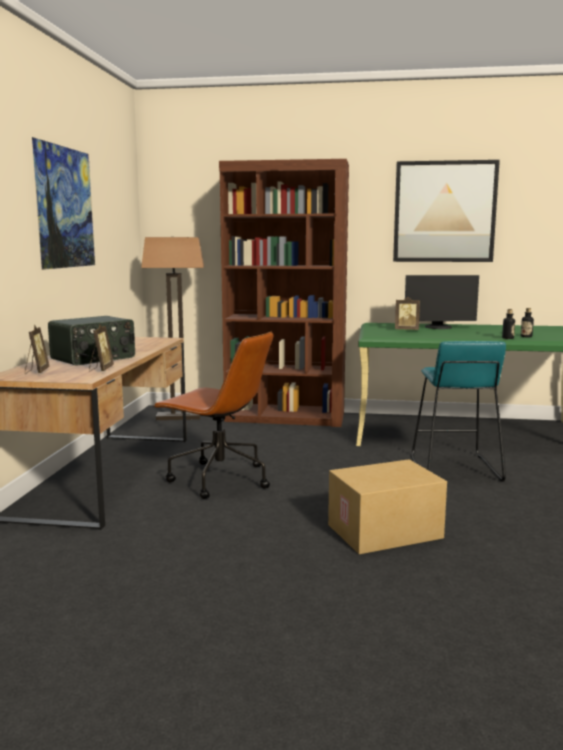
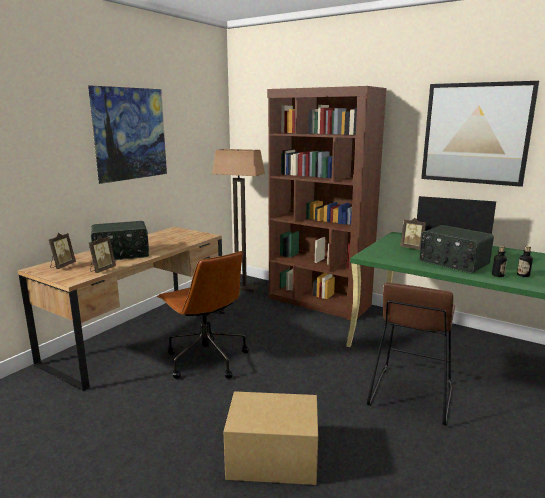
camera: 25 degrees right, 5 degrees up
(453, 468) = (410, 395): turquoise stool -> brown stool
(459, 335) = (453, 263): none -> radio

